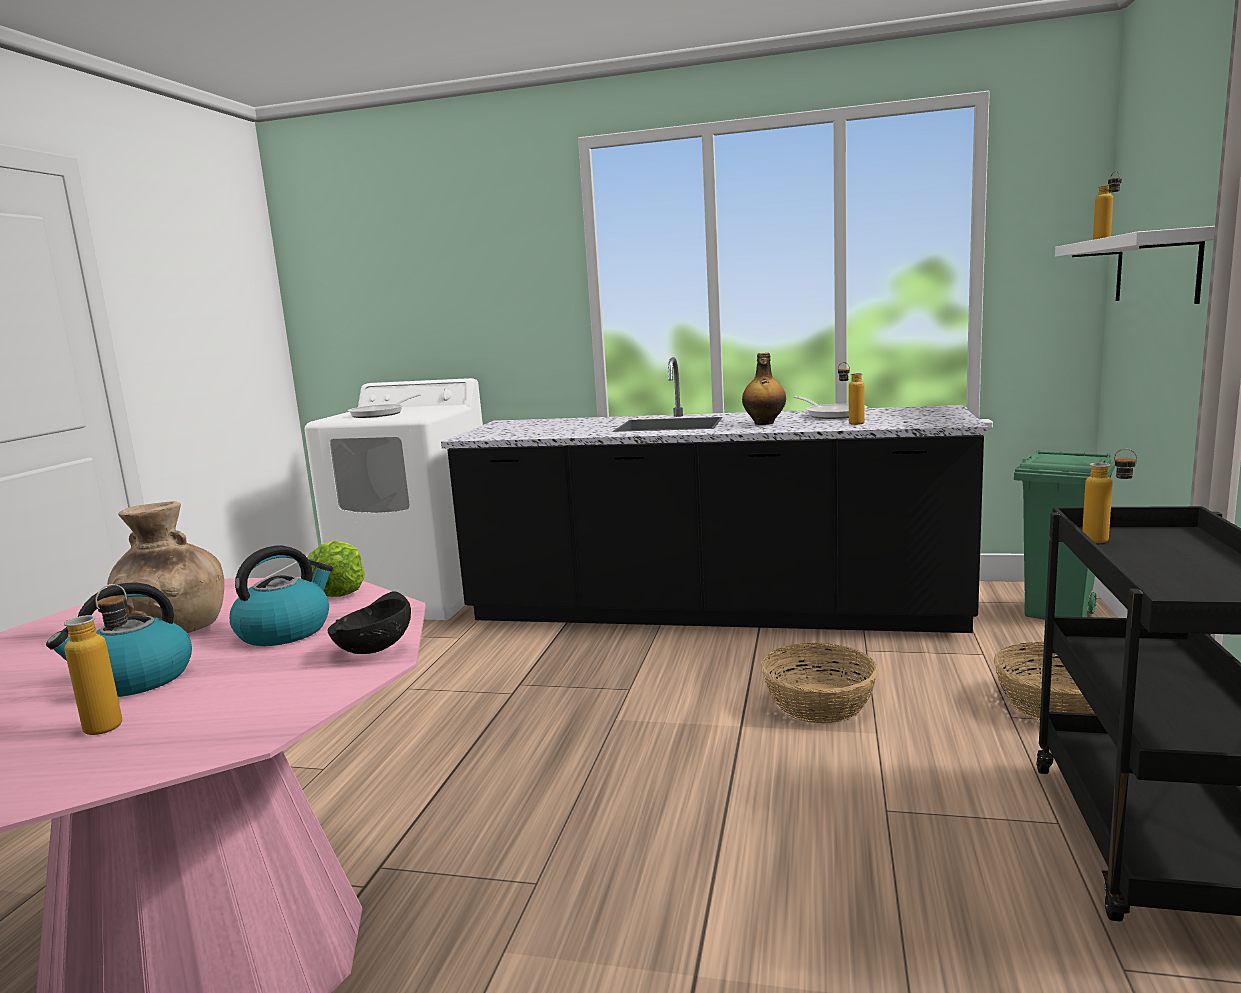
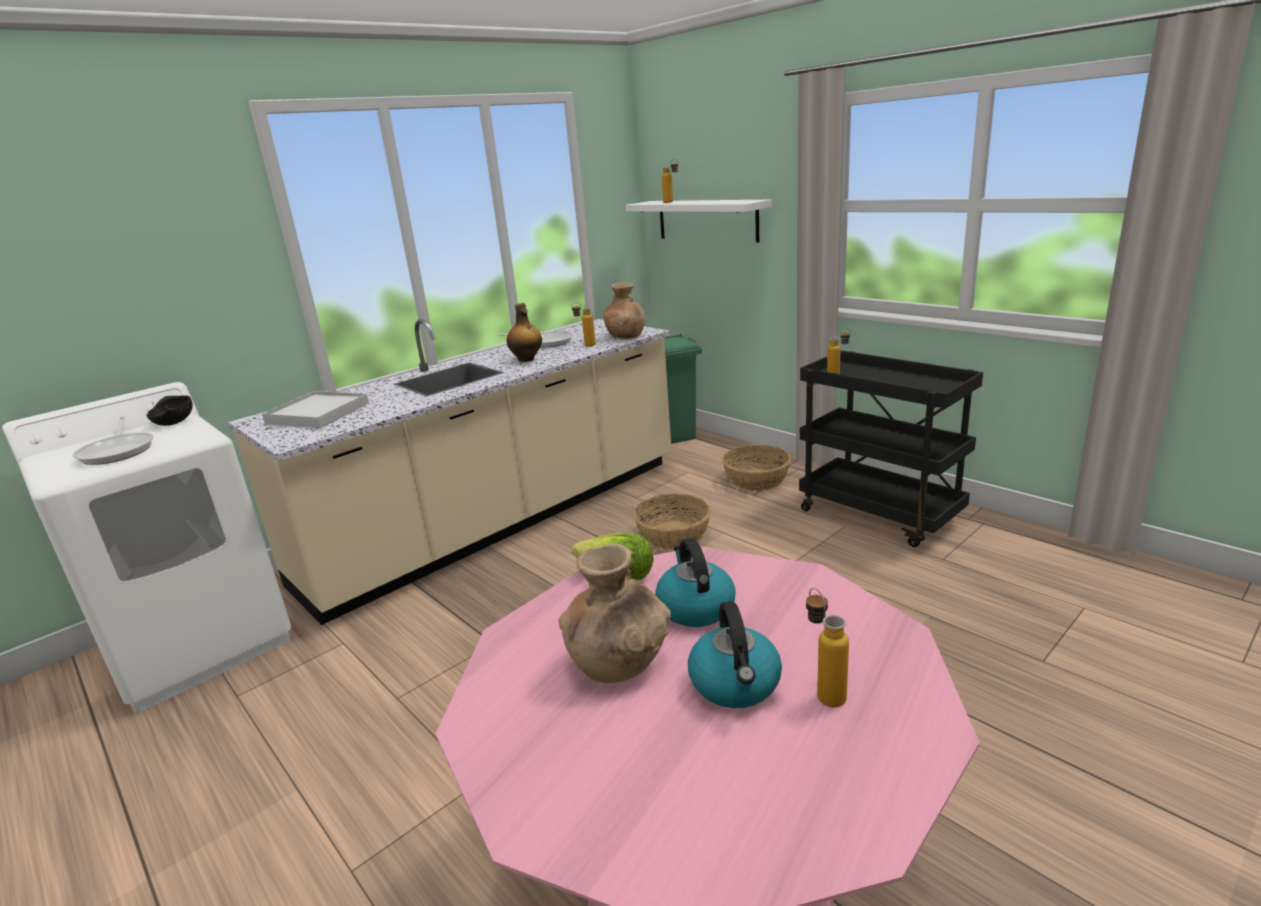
camera: 55 degrees left, 10 degrees up
(372, 649) = (780, 576): black bowl -> black bowl (174, 423)
(534, 426) = (318, 413): none -> white tray
(711, 611) = (501, 520): black counter -> beige counter
(920, 423) = (626, 336): none -> brown vase

